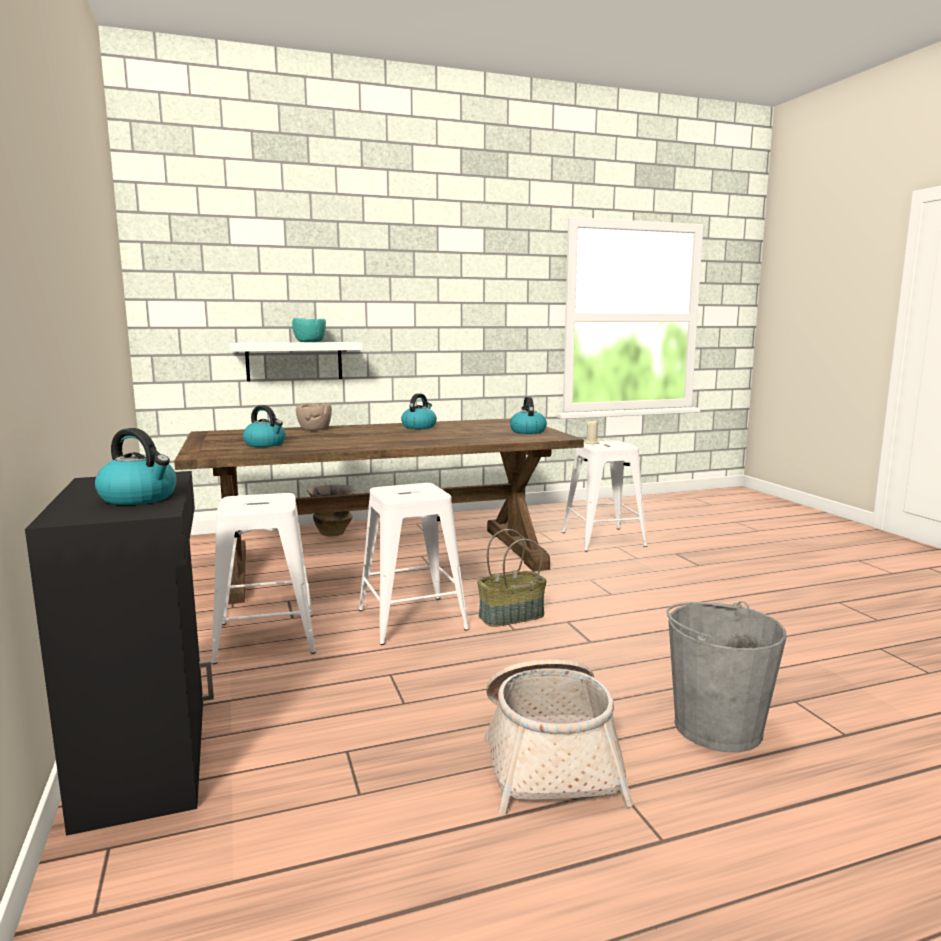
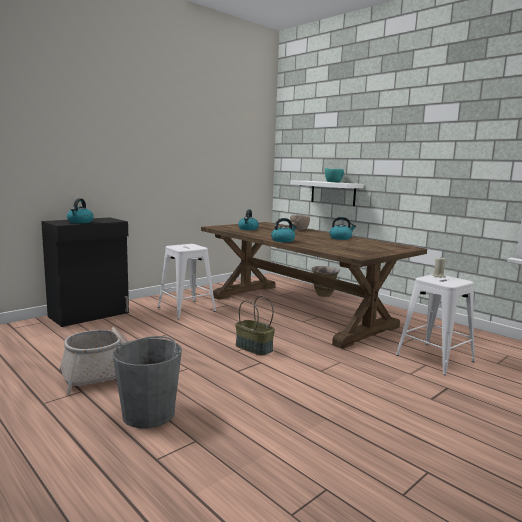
camera: 65 degrees right, 0 degrees up
(412, 619) = (228, 328): white stool -> none
(527, 431) = (367, 251): kettle -> kettle (283, 240)

